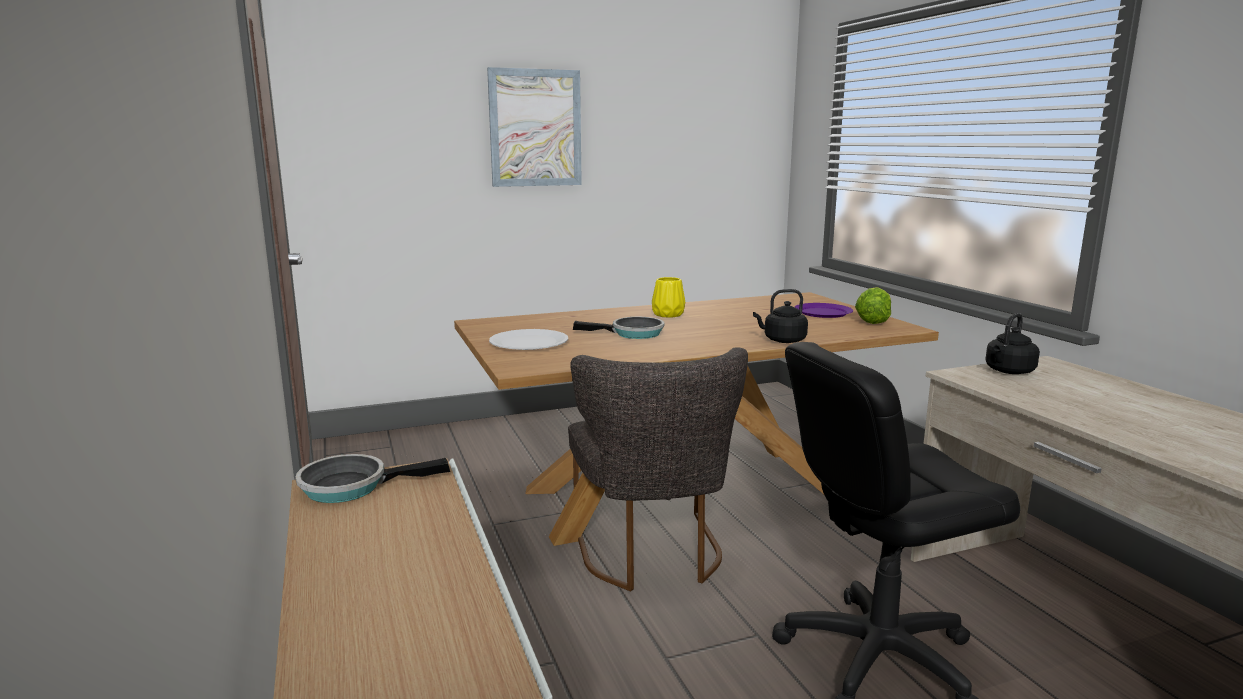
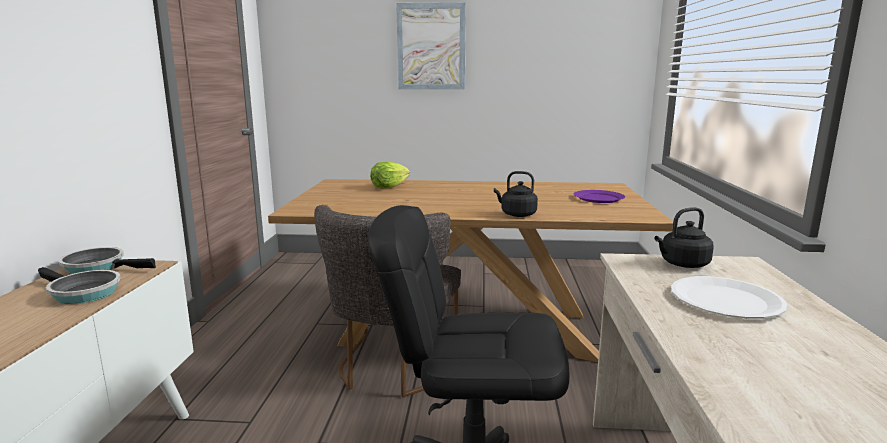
camera: 25 degrees right, 0 degrees up
(529, 342) = (336, 196): white plate -> white plate (725, 300)
(633, 333) = (416, 198): frying pan -> frying pan (81, 293)
(667, 314) = (469, 188): yellow vase -> none
(873, 321) = (629, 209): lettuce -> lettuce (388, 187)

